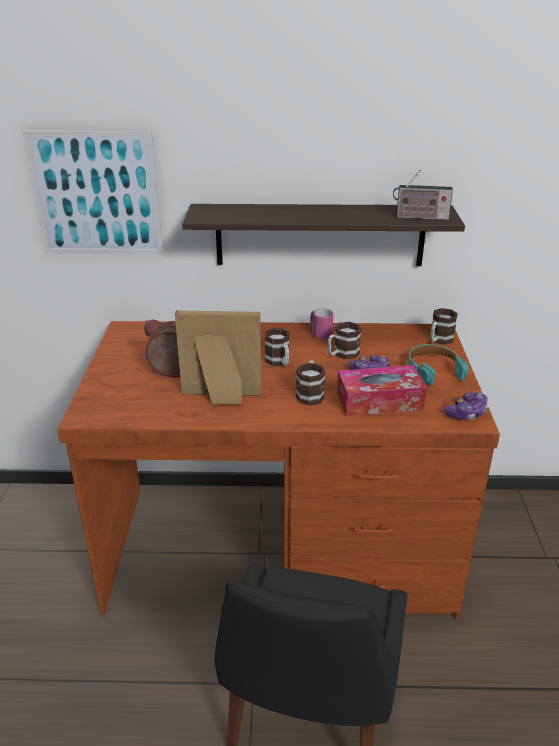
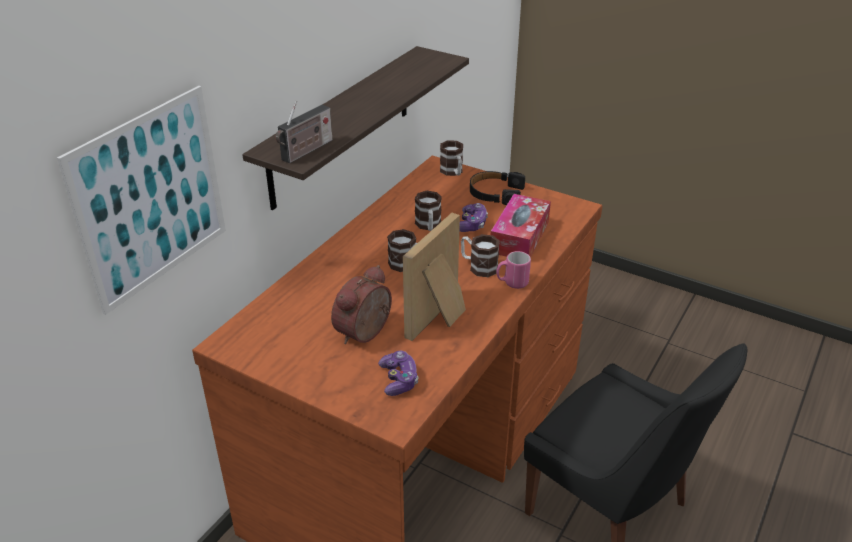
camera: 60 degrees left, 5 degrees up
(319, 334) = (380, 224): pink mug -> pink mug (512, 283)
(419, 217) = (431, 67): radio -> radio (305, 151)
(434, 370) = (495, 194): turquoise headphones -> black headphones
(466, 413) = (568, 206): game controller -> game controller (399, 380)

